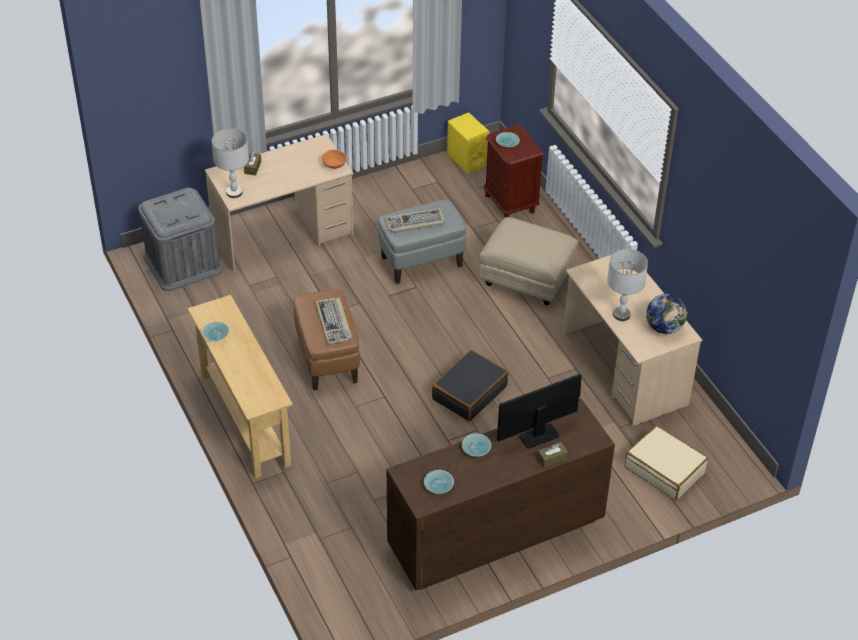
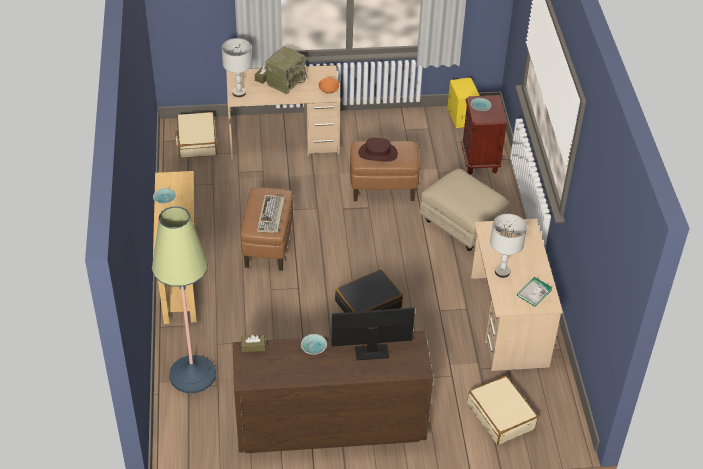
camera: 20 degrees right, 0 degrees up
(182, 263) = (197, 141): grey storage box -> beige suitcase
(280, 166) = (286, 81): none -> radio
(317, 524) = (192, 374): none -> floor lamp
(415, 223) = (377, 153): keyboard -> brown hat
(422, 262) = (383, 189): grey ottoman -> brown ottoman
(439, 486) = (266, 369): turquoise bowl -> none
(552, 458) = (373, 374): brown tissue box -> brown tissue box (253, 346)
(664, 327) = (534, 292): globe -> book

